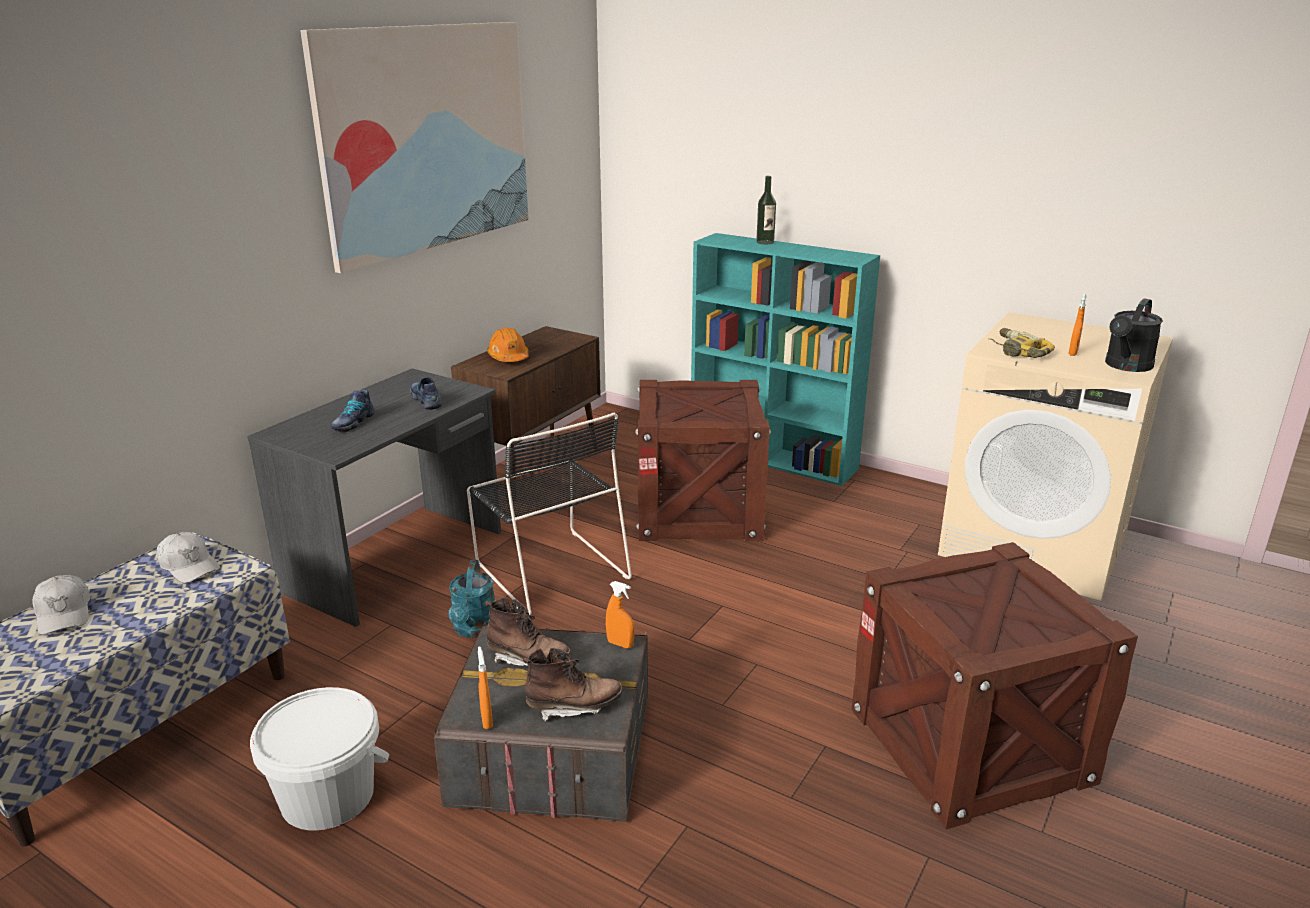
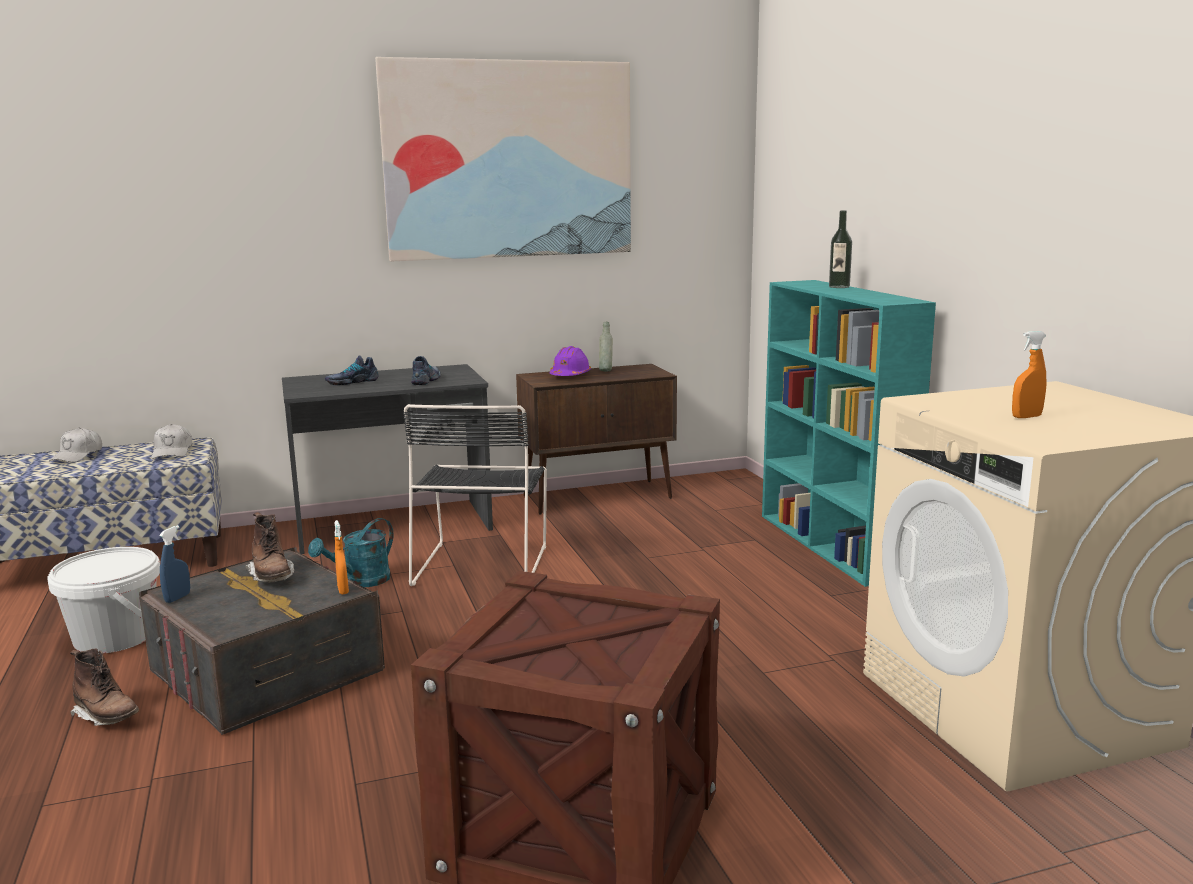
camera: 40 degrees right, 10 degrees down
(486, 720) = (177, 598): orange spray bottle -> blue spray bottle
(508, 357) = (570, 375): orange hard hat -> purple hard hat
(526, 344) = (606, 370): none -> grey bottle
(574, 707) = (235, 613): brown boot -> brown boot (107, 717)
(698, 511) = (677, 563): crate -> none
(1016, 351) = (951, 405): power drill -> none
(1126, 366) = (1066, 436): black watering can -> none

